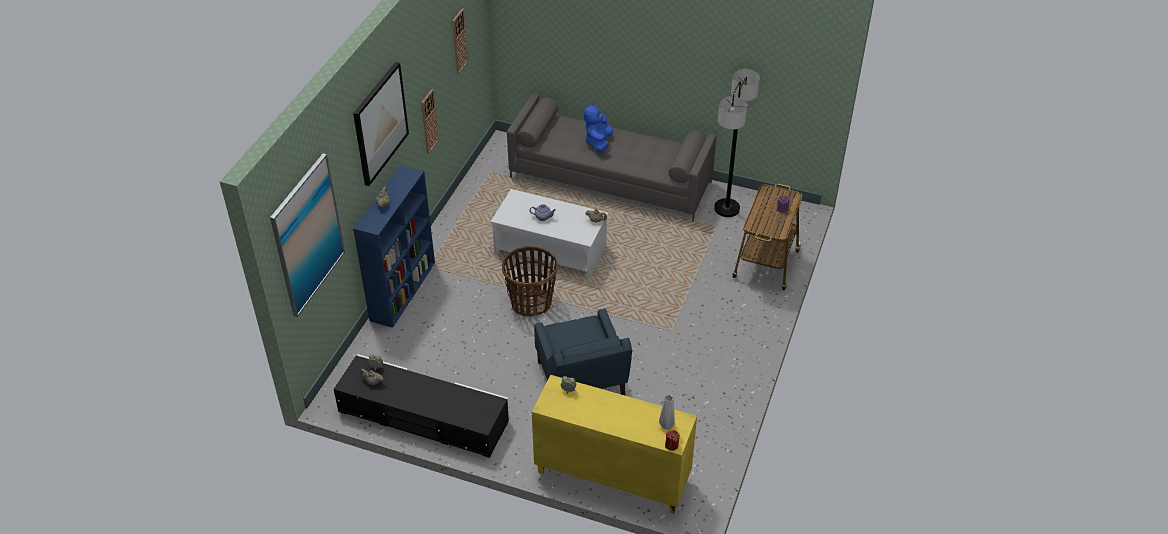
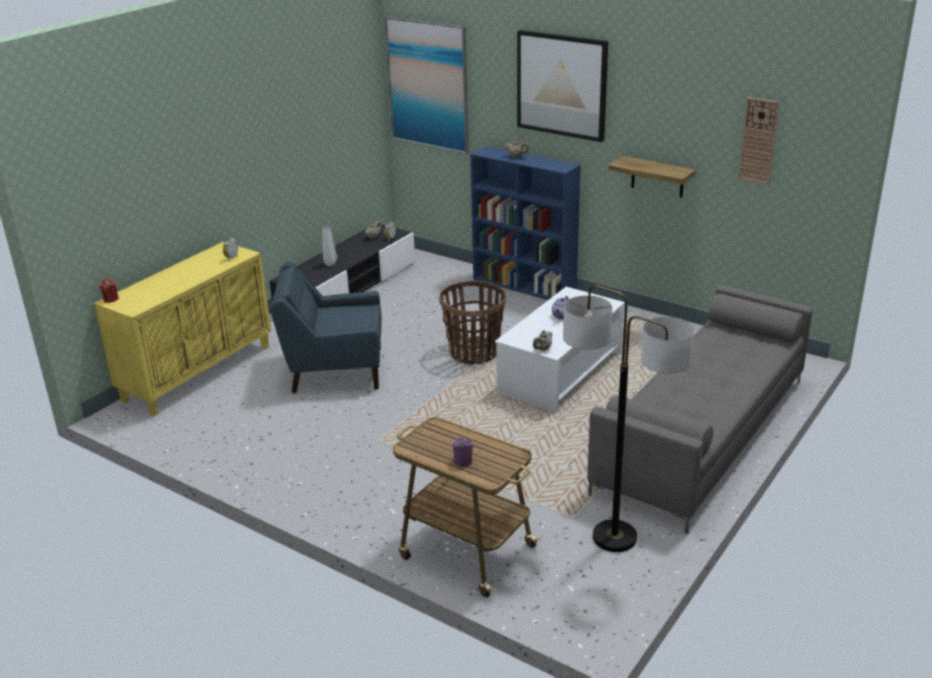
camera: 105 degrees right, 15 degrees down
(429, 121) = (657, 177): wall clock -> shelf
(598, 142) = (717, 369): blue plush toy -> none
(666, 425) = (138, 299): grey vase -> grey vase (330, 264)

